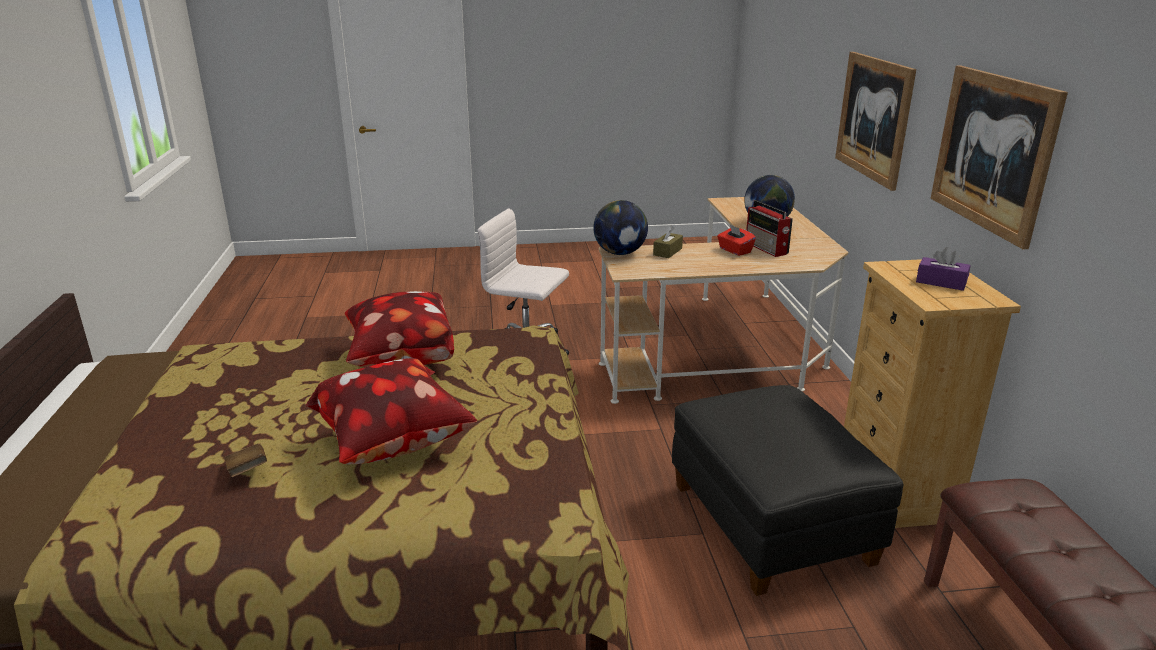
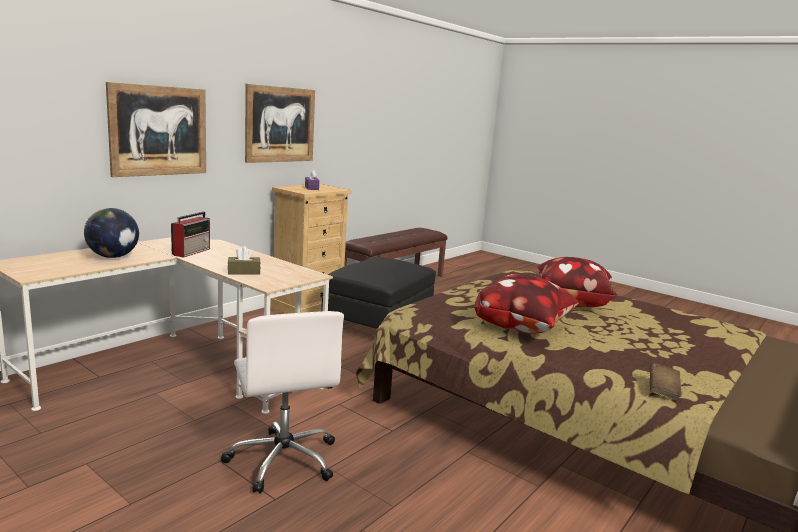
camera: 135 degrees left, 10 degrees down
(248, 471) = (654, 319): brown book -> brown book (662, 391)
(620, 253) = (272, 283): globe -> none
(734, 251) = (211, 257): red tissue box -> none

